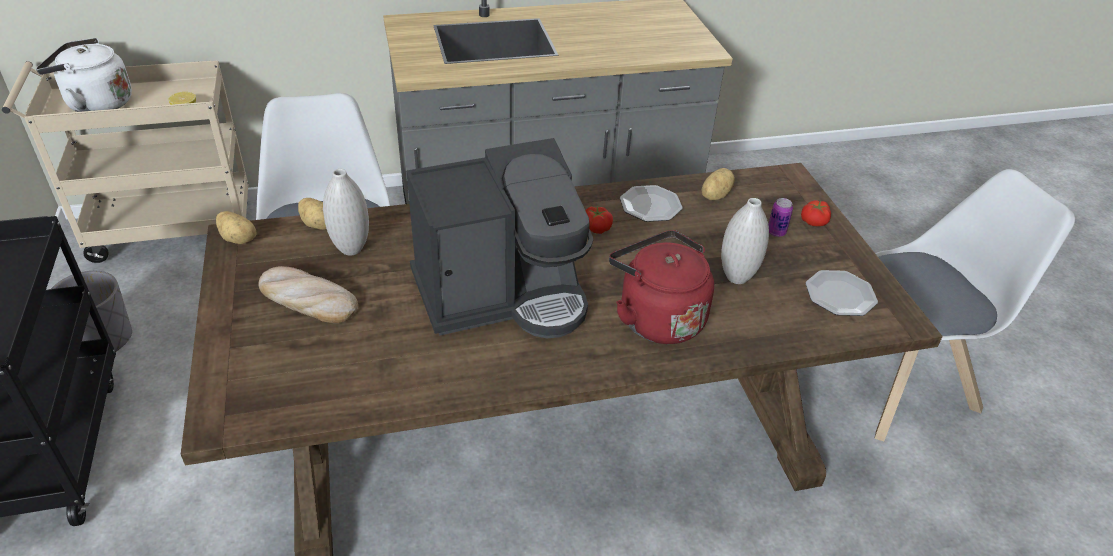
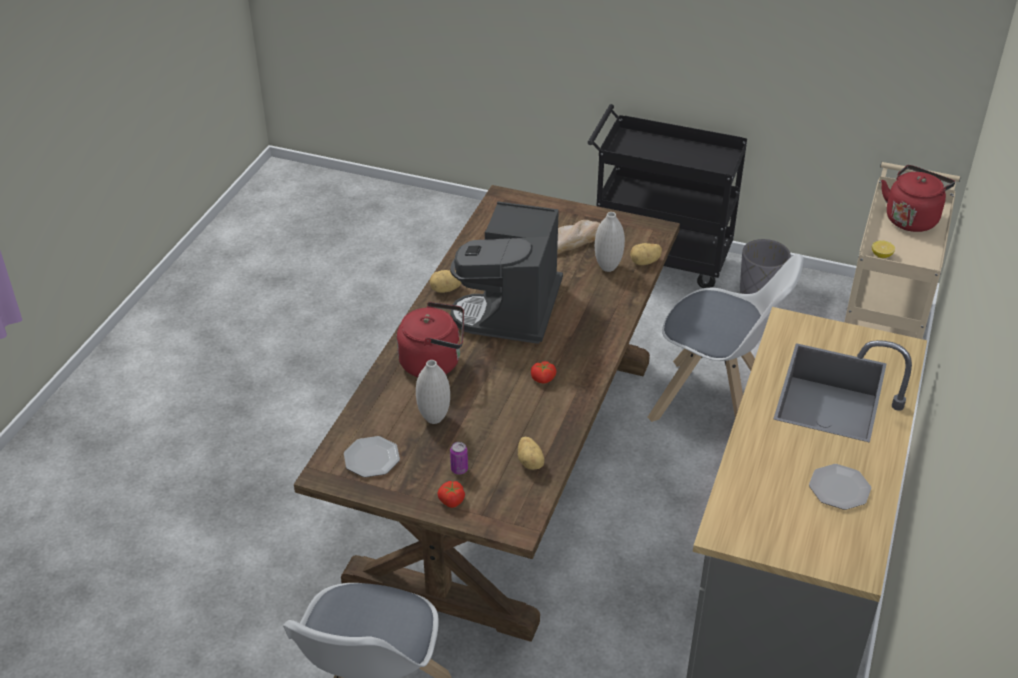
camera: 125 degrees right, 0 degrees up
(96, 104) = (912, 218): white kettle -> red kettle
(239, 239) = (653, 230): potato -> potato (446, 289)
(651, 206) = (546, 419): plate -> plate (838, 489)

